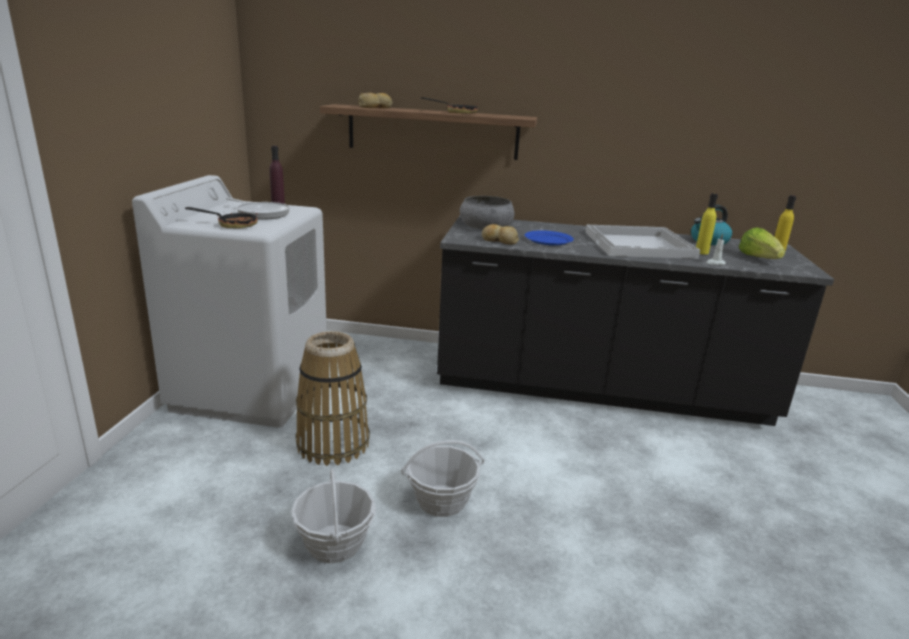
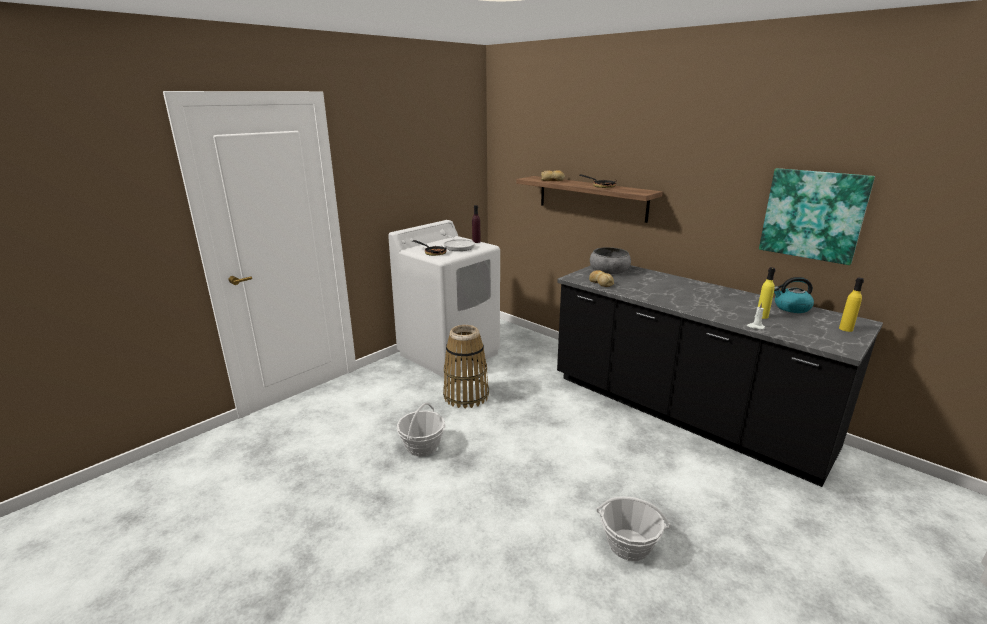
camera: 35 degrees right, 0 degrees up
(441, 500) = (496, 446): basket -> basket (628, 544)
(548, 240) = (639, 287): blue plate -> none
(639, 245) = (713, 301): white tray -> none
(717, 134) = (813, 215): none -> picture
(758, 258) = (812, 330): lettuce -> none

